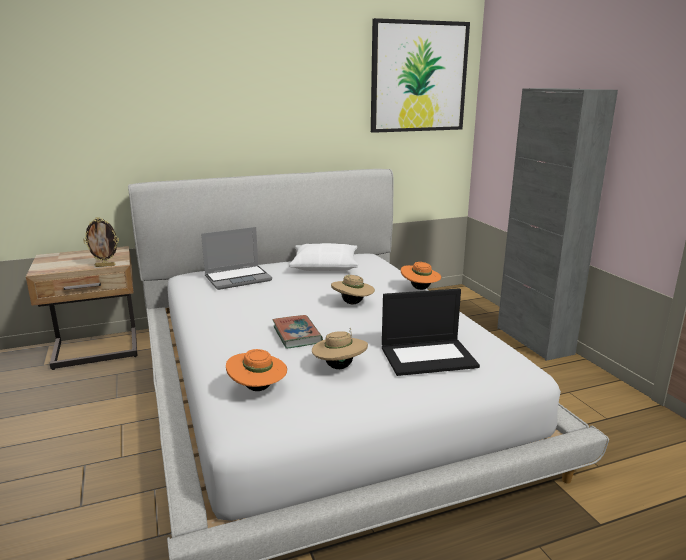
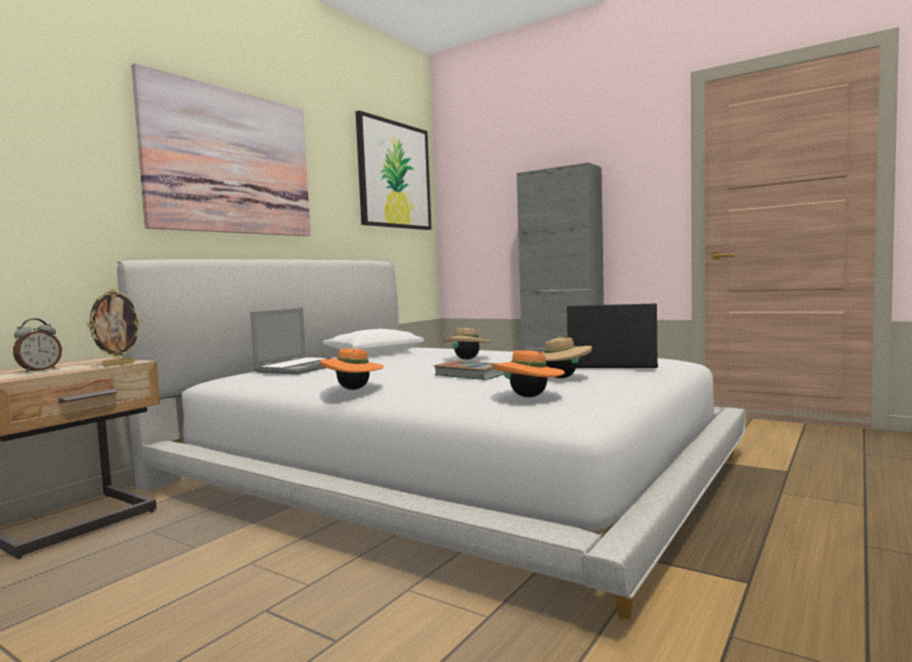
camera: 35 degrees left, 15 degrees down
(68, 262) = (39, 370): none -> alarm clock
(231, 92) = (231, 162): none -> picture
(420, 289) = (499, 349): orange hat -> orange hat (353, 389)
(429, 356) = (610, 364): laptop -> laptop turned 120 degrees counterclockwise

